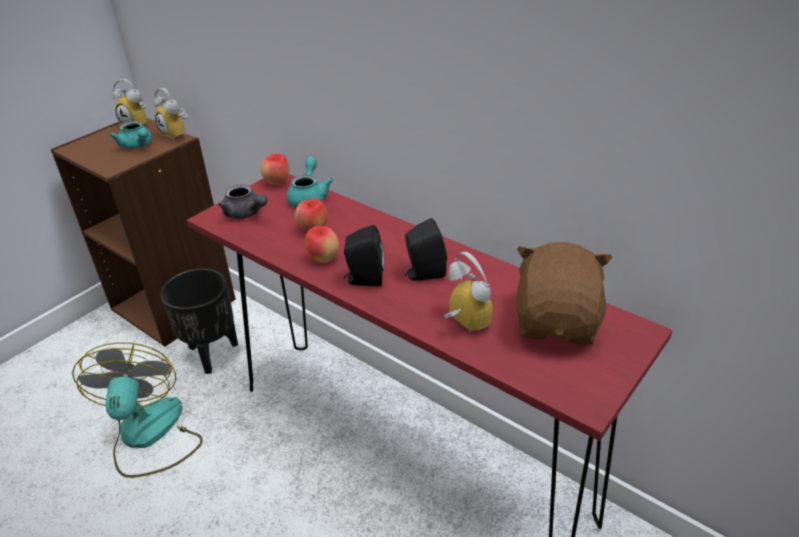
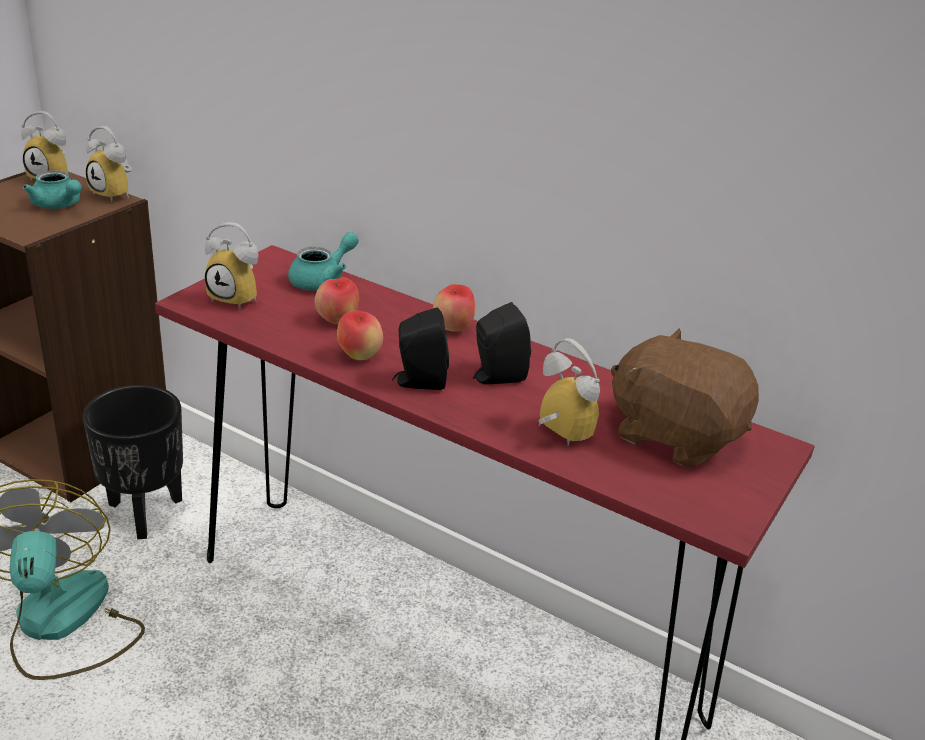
camera: 10 degrees left, 5 degrees down
(245, 214) = (238, 298): grey teapot -> alarm clock
(277, 183) = (275, 261): apple -> apple (453, 328)
(309, 197) = (323, 280): turquoise teapot -> turquoise teapot turned 45 degrees clockwise
(557, 322) = (675, 435): brown plush toy -> brown plush toy turned 60 degrees counterclockwise

